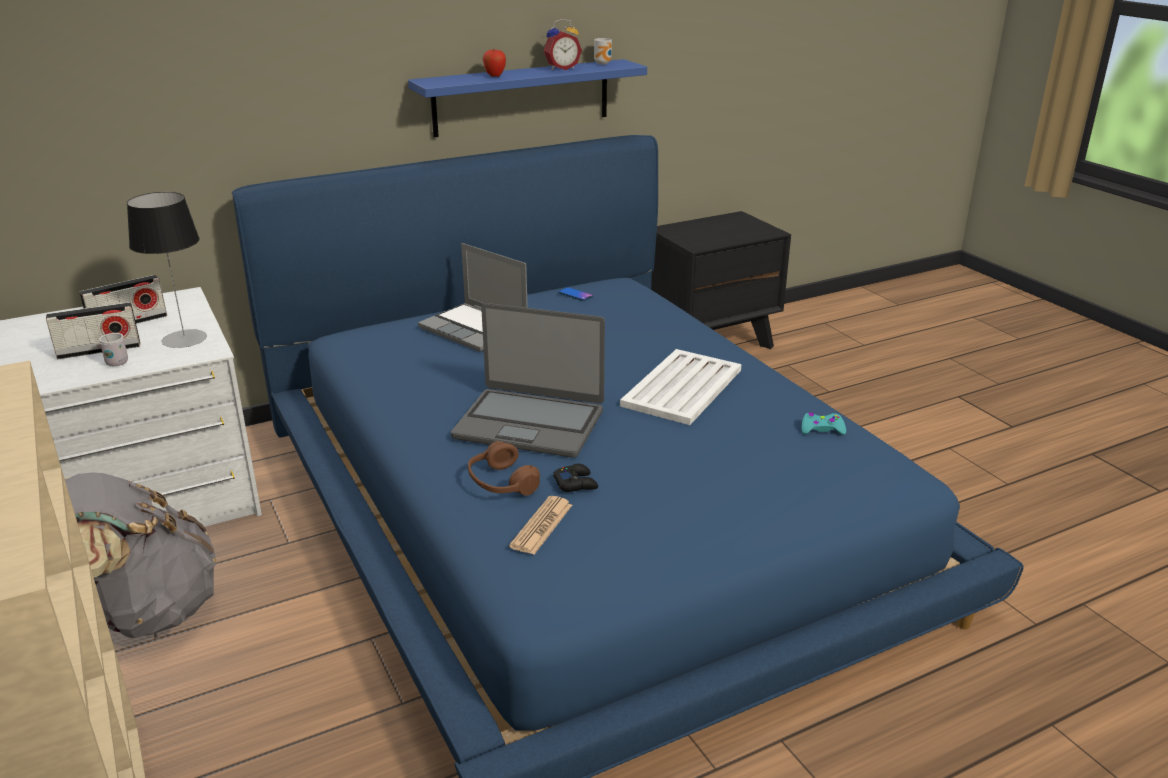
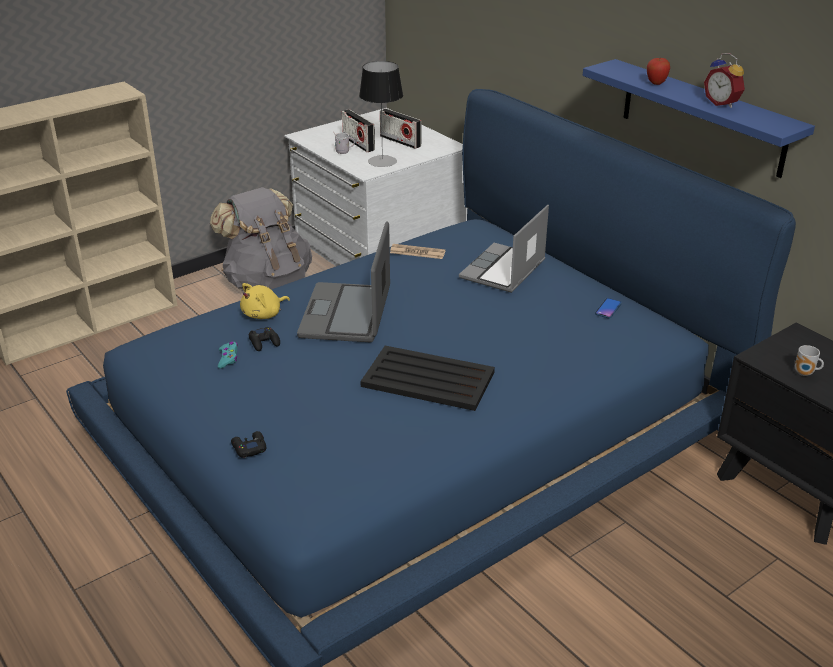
camera: 80 degrees right, 5 degrees up
(501, 483) = (264, 314): brown headphones -> yellow plush toy
(541, 526) = (211, 335): newspaper -> newspaper (417, 252)
(604, 63) = (771, 118): mug -> mug (805, 374)
(683, 387) = (429, 380): white tray -> black tray
(800, 502) = (249, 448): none -> black game controller
(822, 429) = (371, 461): turquoise game controller -> turquoise game controller (228, 358)

